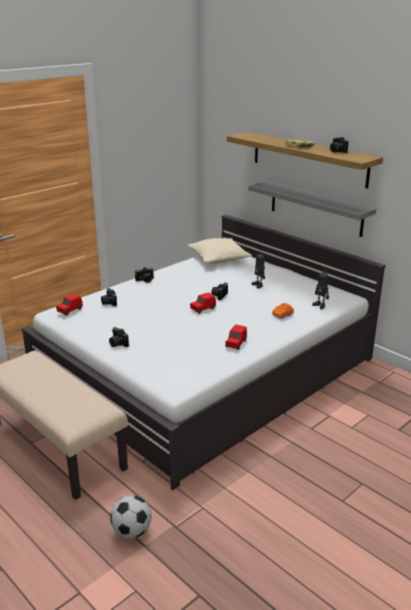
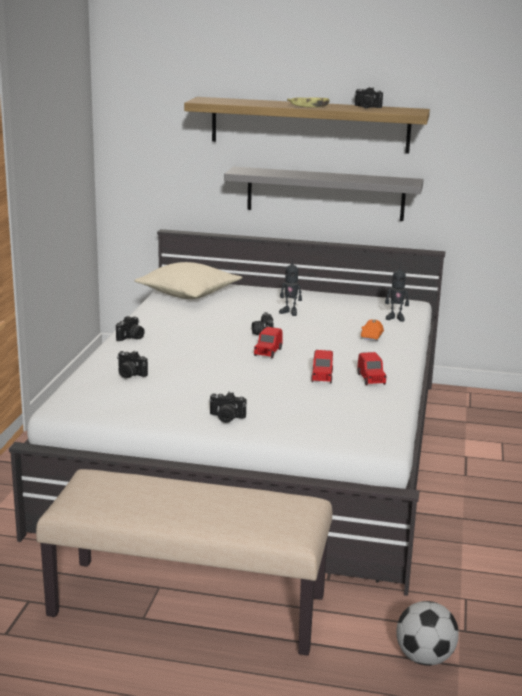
camera: 35 degrees left, 5 degrees down
(69, 310) = (86, 397): red toy car -> red toy car (322, 377)

